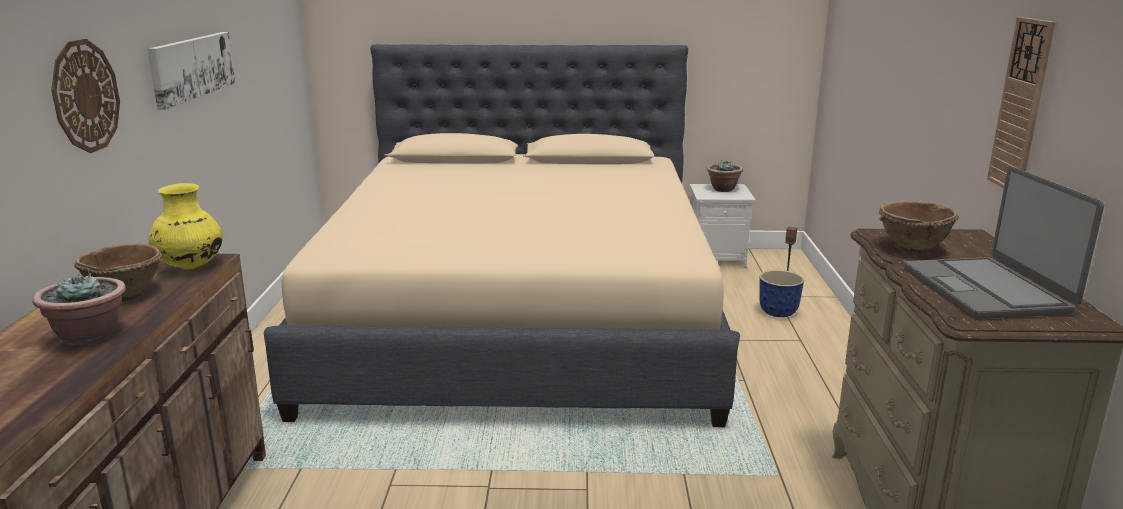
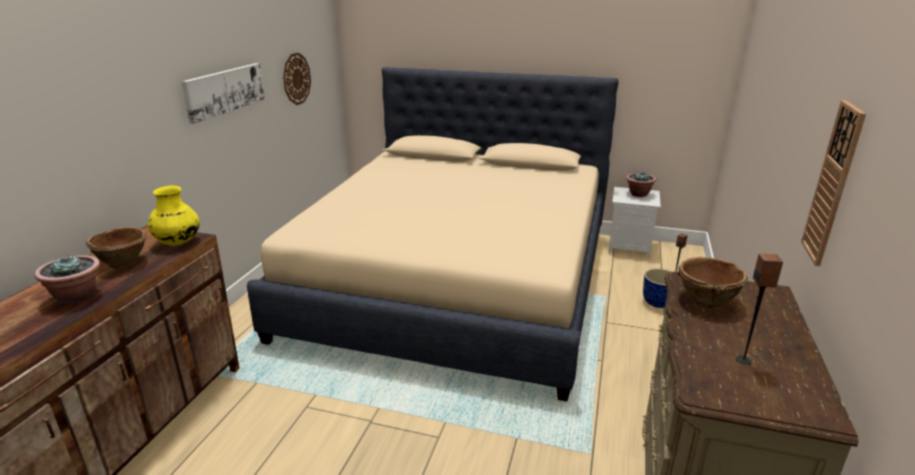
camera: 15 degrees right, 5 degrees up
(85, 96) = (120, 119): wall clock -> wall clock (296, 78)
(986, 290) = (744, 360): laptop -> speaker

